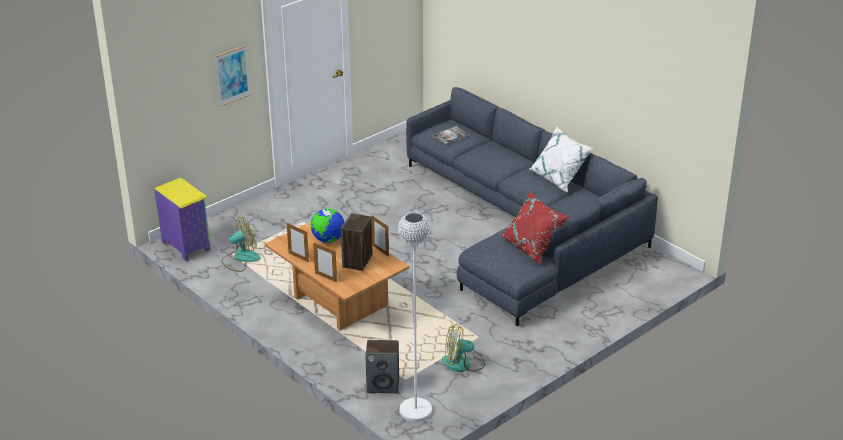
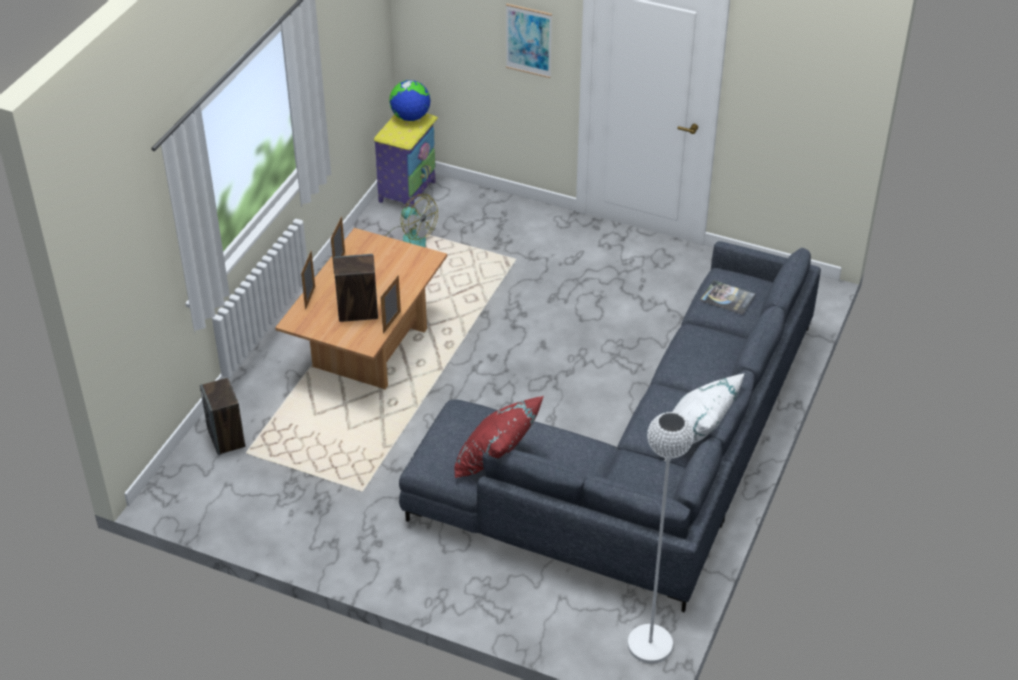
camera: 65 degrees right, 10 degrees up
(328, 240) = (390, 273): globe -> globe (410, 117)
(416, 411) = (192, 481): white floor lamp -> white floor lamp (650, 645)
(463, 363) = (302, 494): fan -> none

